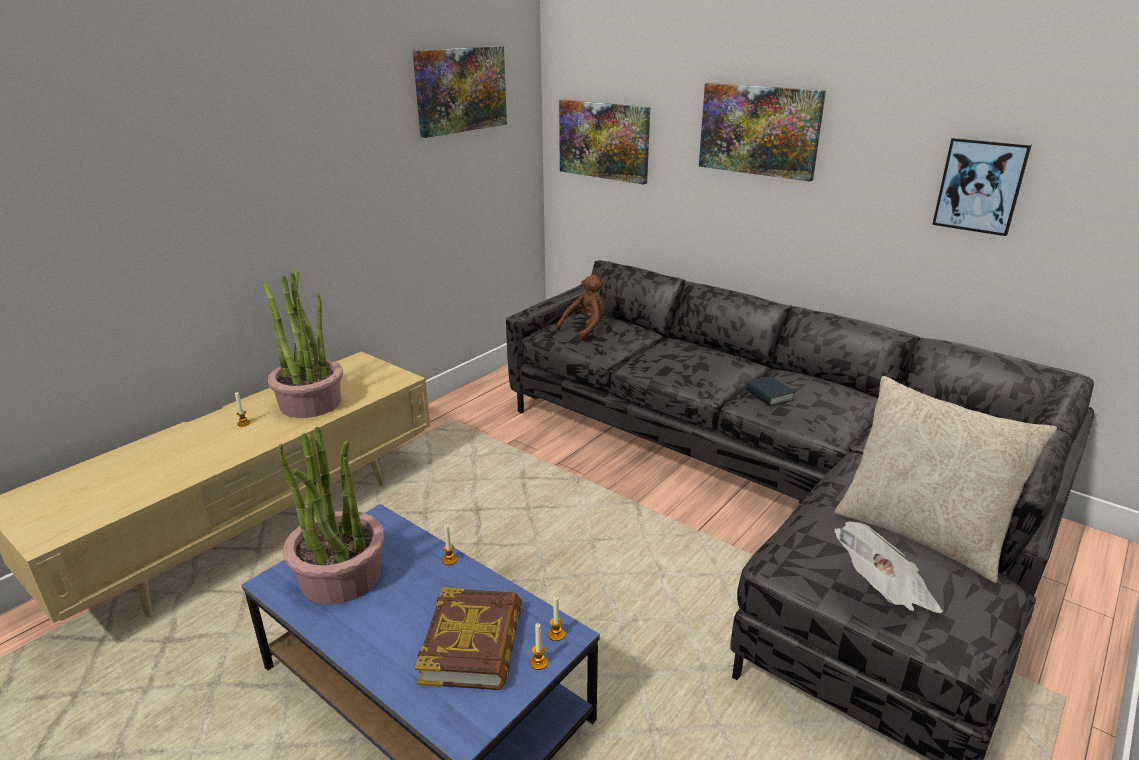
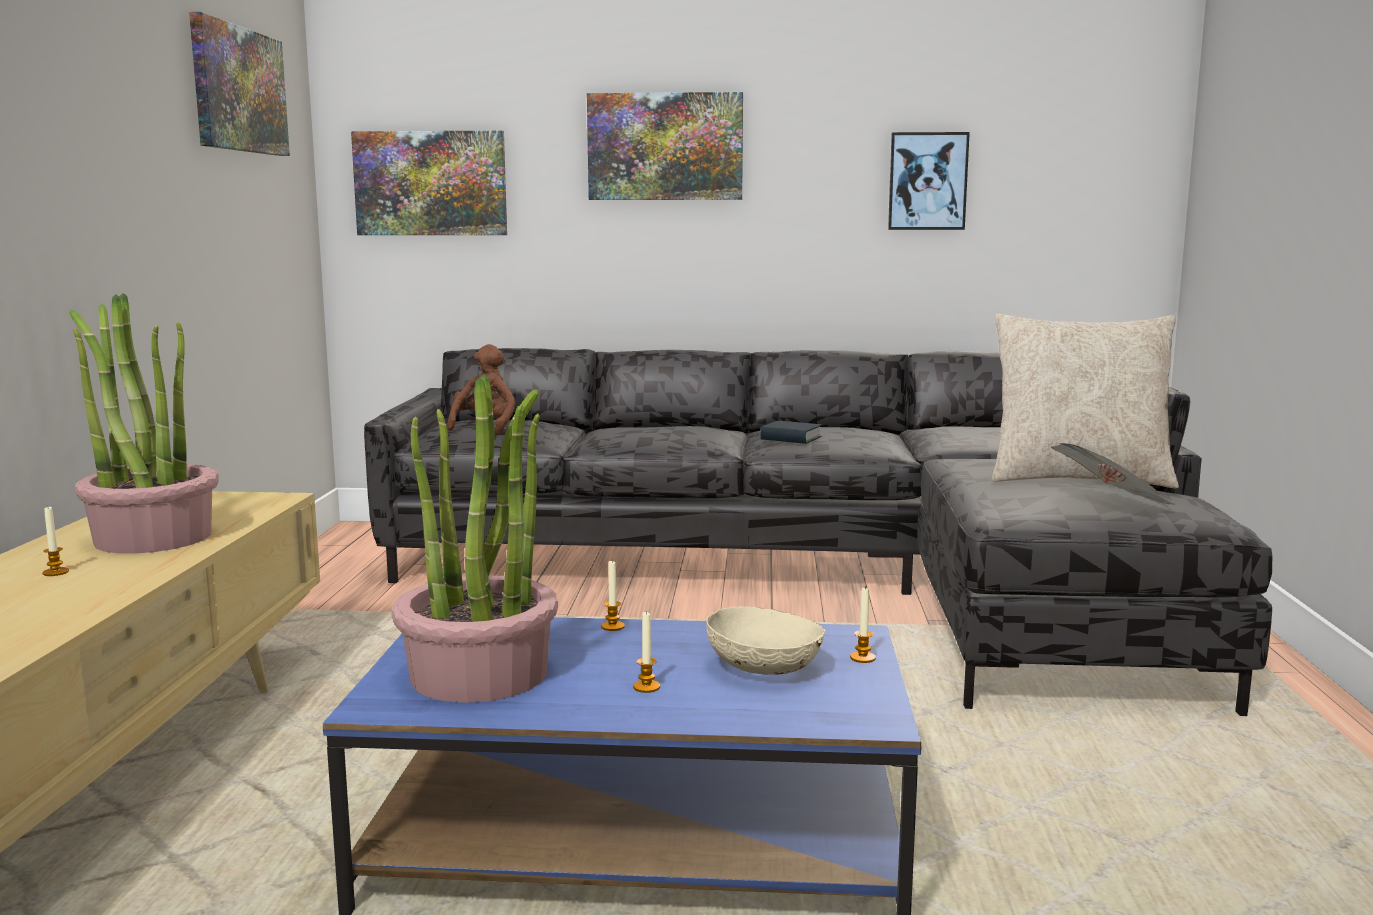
camera: 35 degrees left, 15 degrees down
(473, 644) = (765, 669): book -> beige bowl
(556, 634) = (844, 637): candle -> candle (646, 687)

